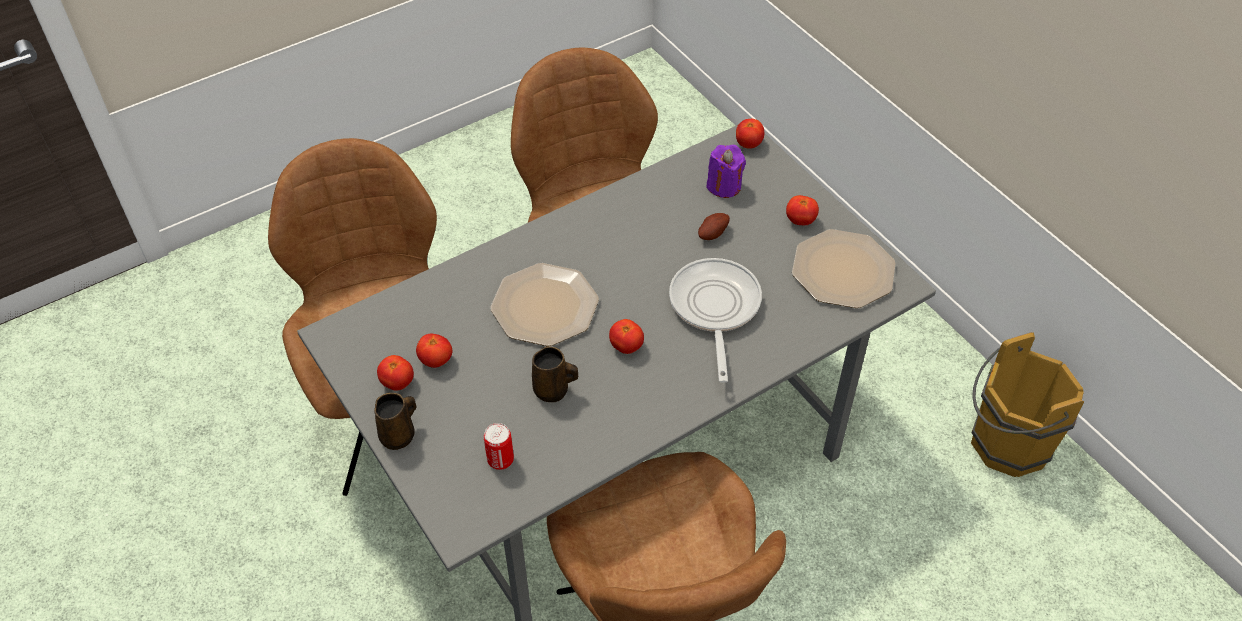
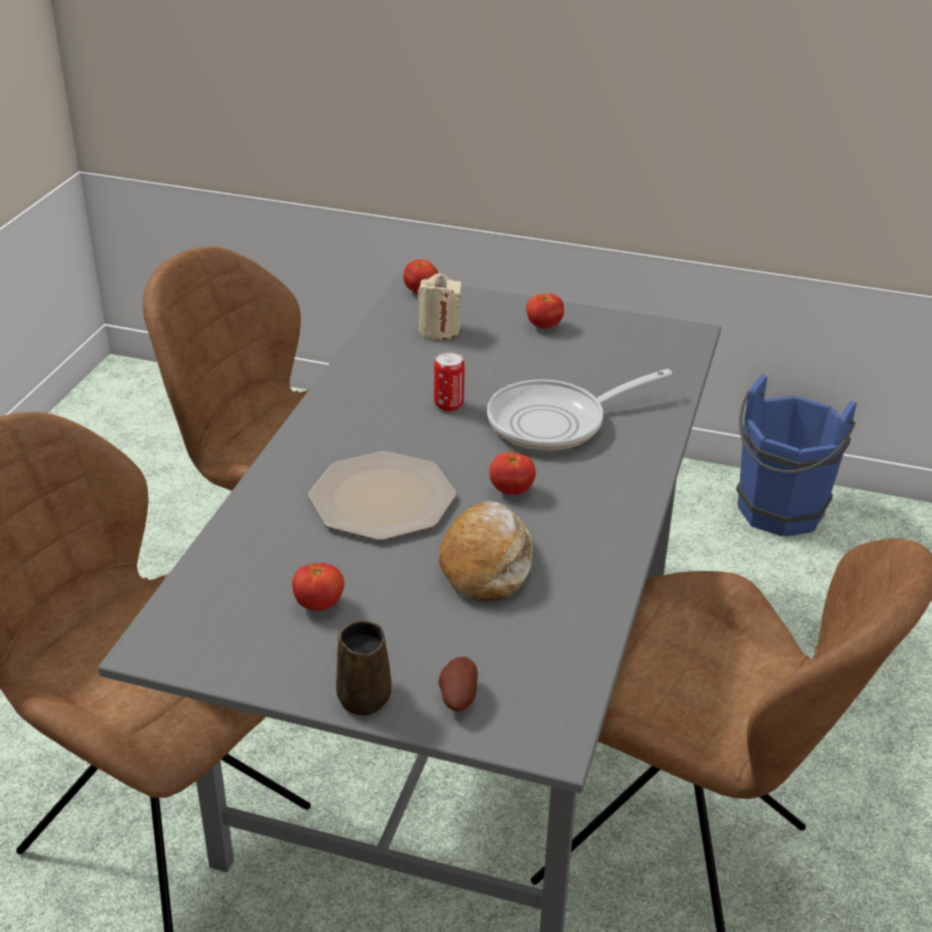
camera: 40 degrees left, 15 degrees down
(397, 383) = (298, 648): tomato -> none
(500, 460) = (510, 652): can -> can (448, 405)
(553, 391) = (486, 563): brown mug -> bread
(712, 233) = (476, 368): potato -> potato (457, 697)
(714, 309) = (555, 422): frying pan -> frying pan turned 75 degrees counterclockwise
(724, 186) = (439, 330): purple candle -> beige candle
(842, 271) = (628, 345): plate -> none
(1003, 446) = (777, 514): brown bucket -> blue bucket

